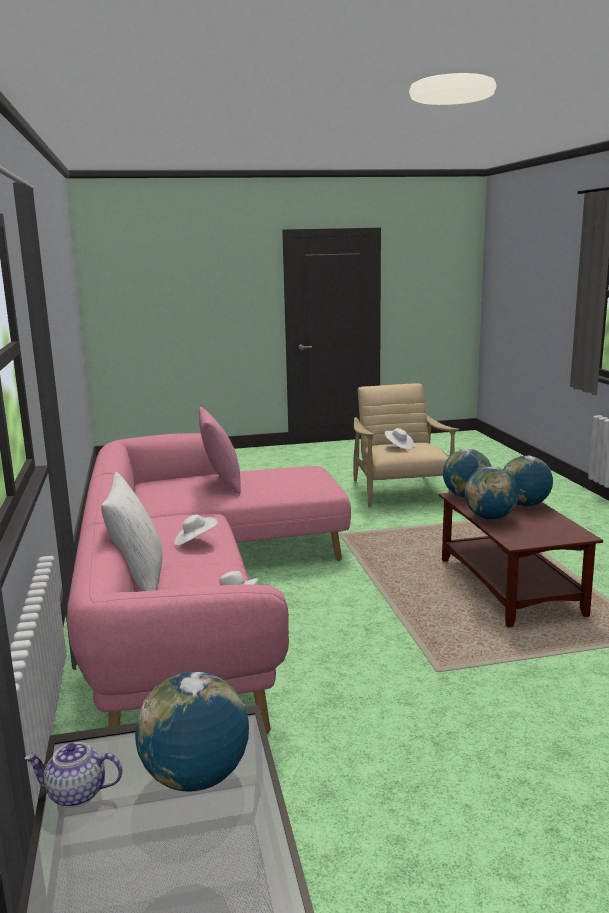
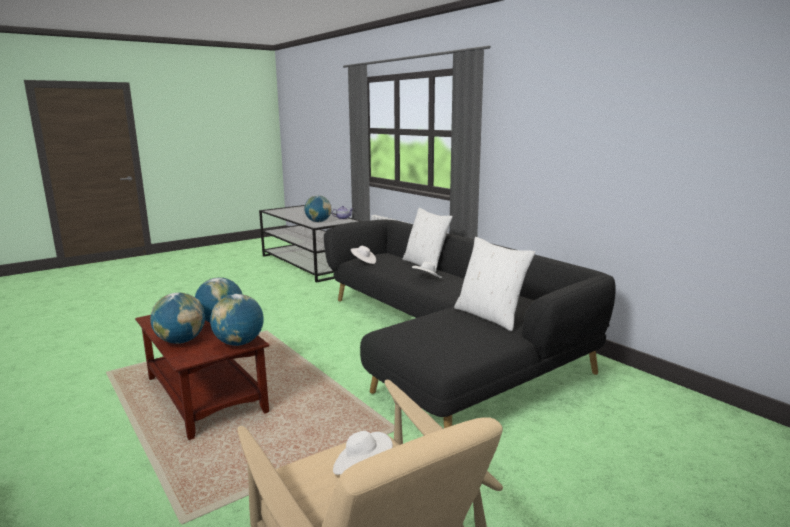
camera: 155 degrees right, 0 degrees up
(201, 595) = (446, 342): pink sofa -> black sofa
(221, 483) = (490, 316): pink pillow -> white pillow

